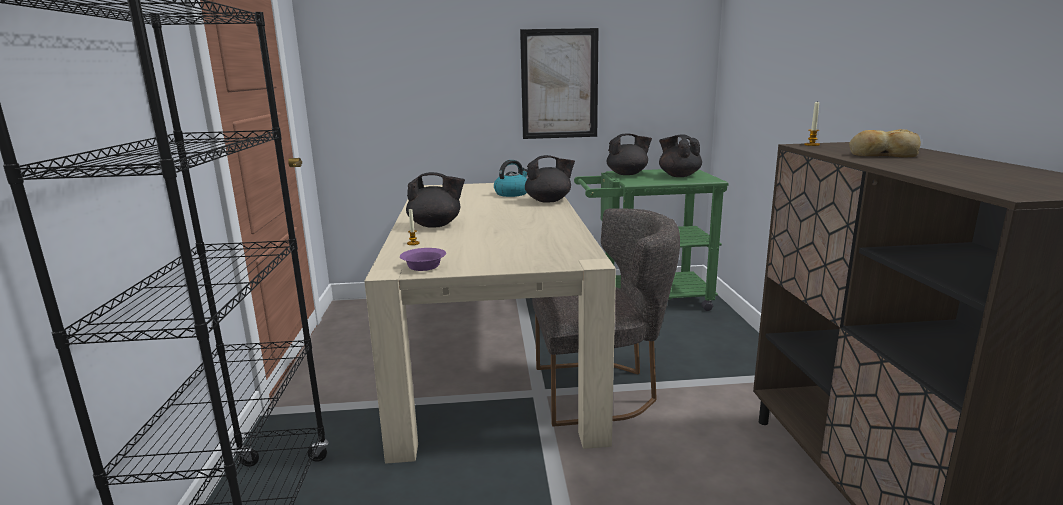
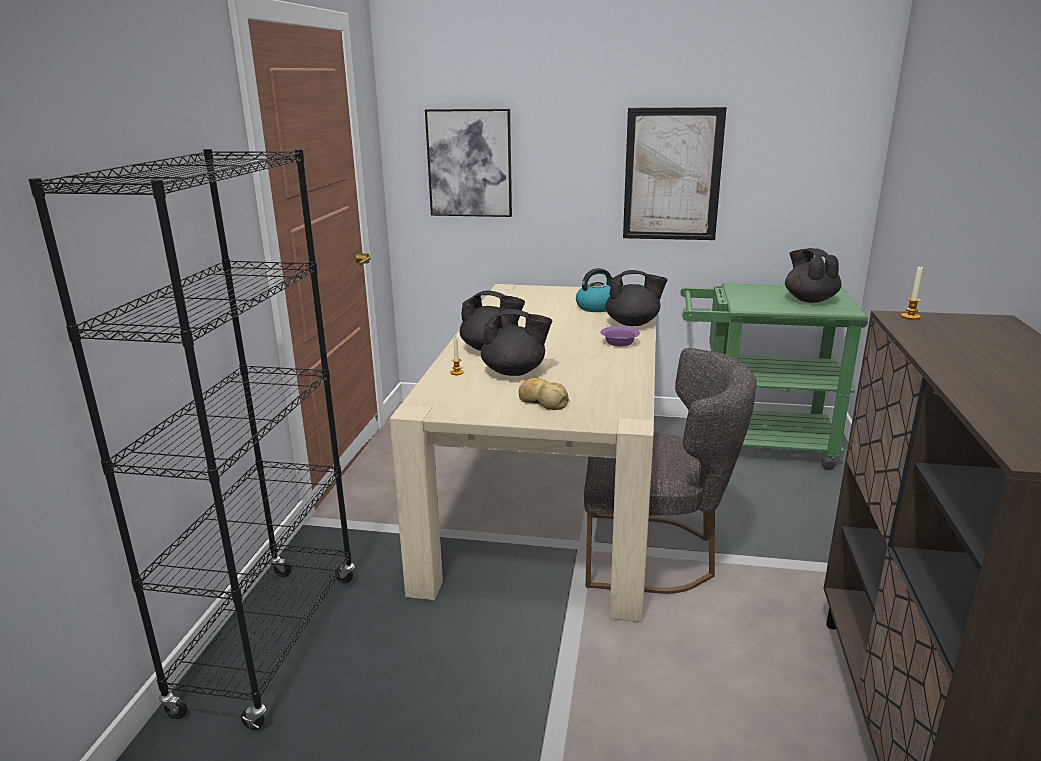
camera: 15 degrees right, 5 degrees up
(385, 80) = (469, 163): none -> picture
(424, 266) = (454, 407): purple bowl -> purple bowl (619, 342)
(627, 174) = (745, 291): black teapot -> black teapot (515, 372)
(881, 155) = (972, 350): bread -> bread (543, 401)

